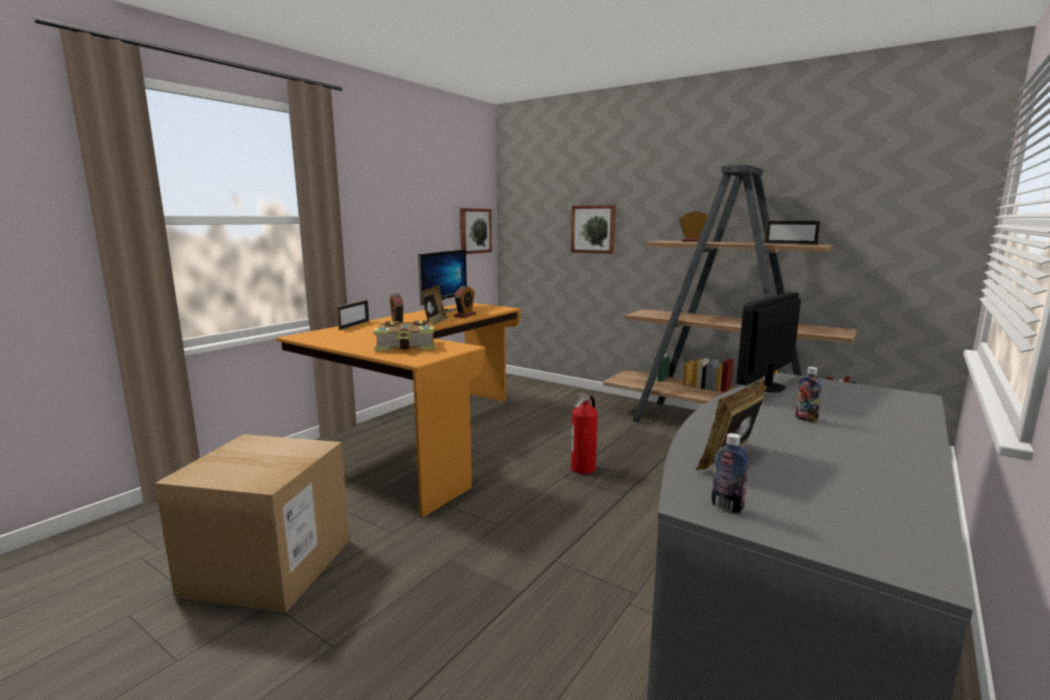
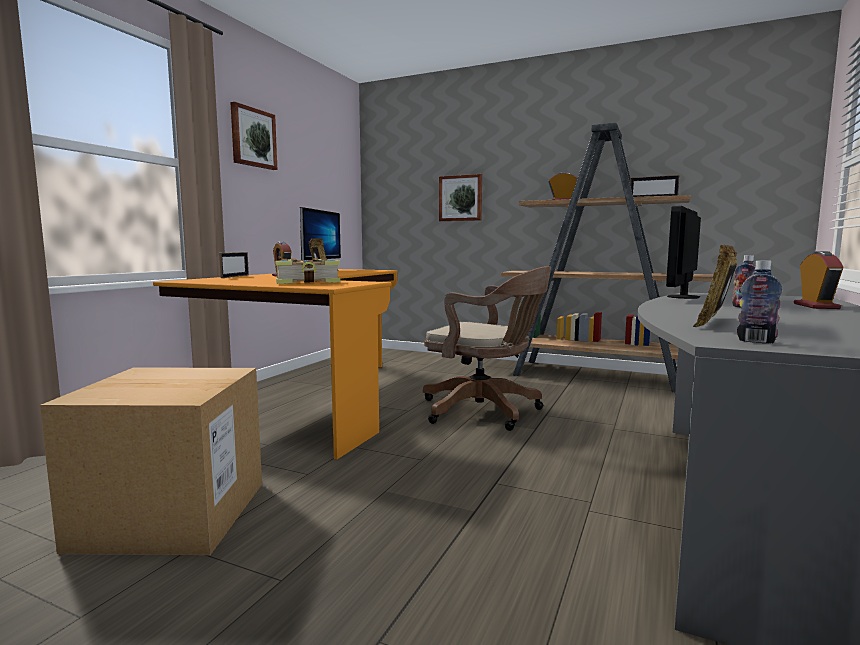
camera: 10 degrees left, 5 degrees down
(465, 315) = (346, 272): alarm clock -> alarm clock (816, 306)
(474, 230) = (342, 201): picture -> picture (253, 138)
(584, 469) = (486, 411): fire extinguisher -> brown office chair

